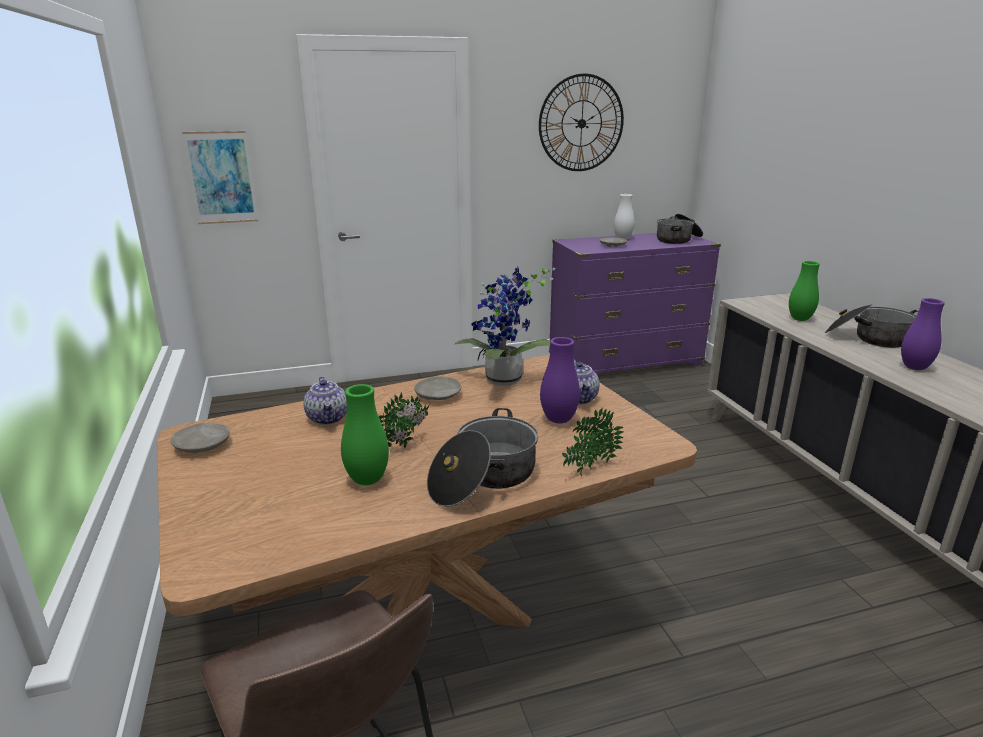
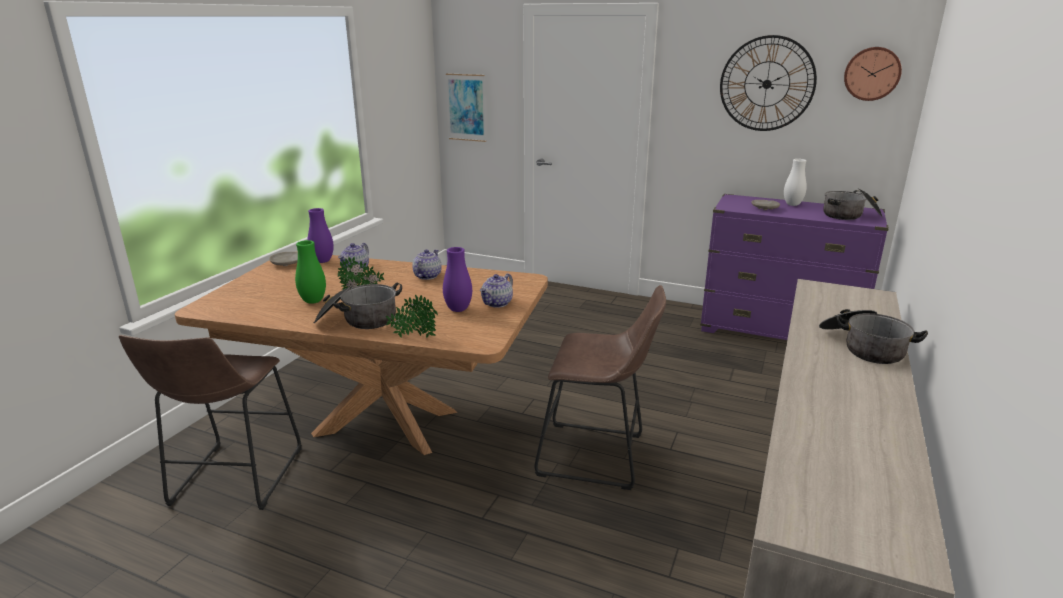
camera: 40 degrees right, 0 degrees up
(438, 395) = (427, 276): beige plate -> teapot
(505, 382) = (478, 281): potted plant -> none
(665, 109) = (872, 73): none -> wall clock
(673, 533) = (597, 456): none -> brown stool
(800, 319) = (834, 313): green vase -> none
(914, 368) = (839, 380): purple vase -> purple vase (322, 261)

